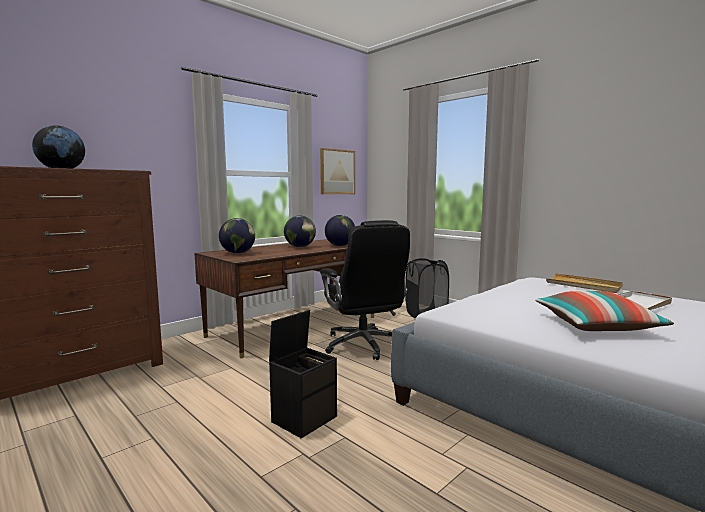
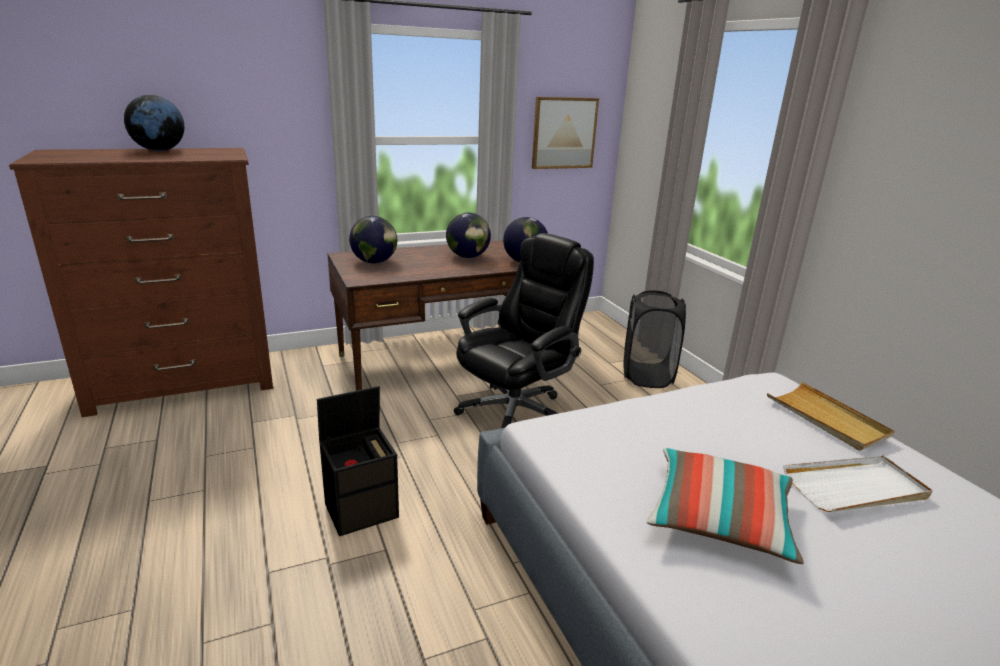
camera: 20 degrees right, 15 degrees up
(364, 345) = (516, 412): black office chair -> black office chair turned 135 degrees counterclockwise

